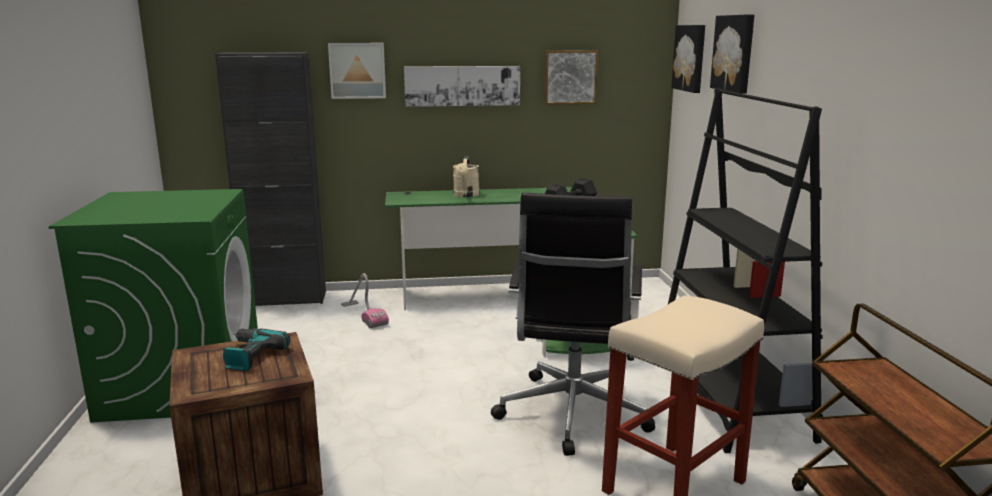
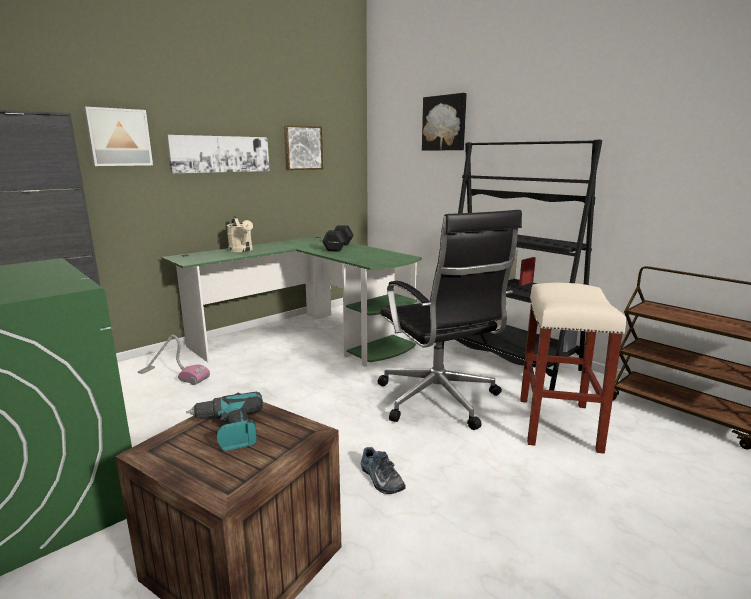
camera: 35 degrees left, 0 degrees up
(416, 461) = (380, 479): none -> shoe
(690, 58) = (389, 132): picture -> none

